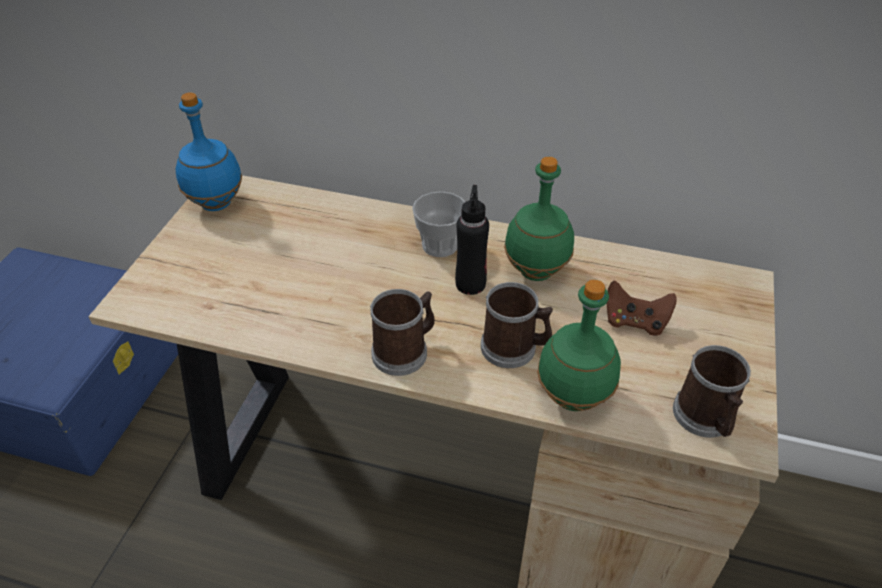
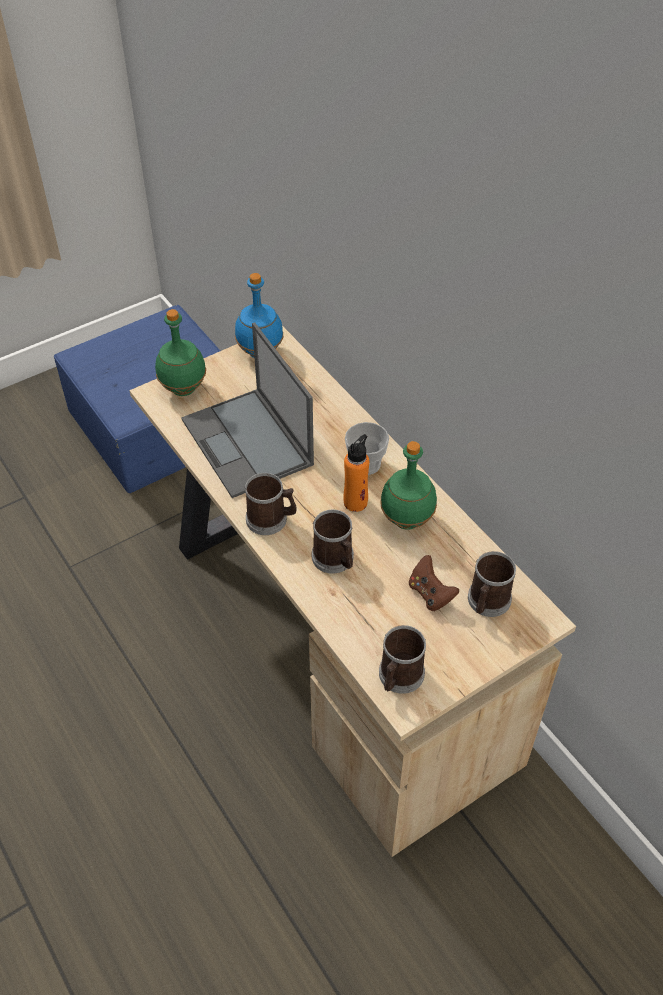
camera: 40 degrees right, 5 degrees up
(296, 292) = (248, 443): none -> laptop
(470, 284) = (355, 502): black bottle -> orange bottle
(572, 397) = (334, 610): green bottle -> green bottle (183, 388)
(688, 298) = (487, 602): none -> mug

